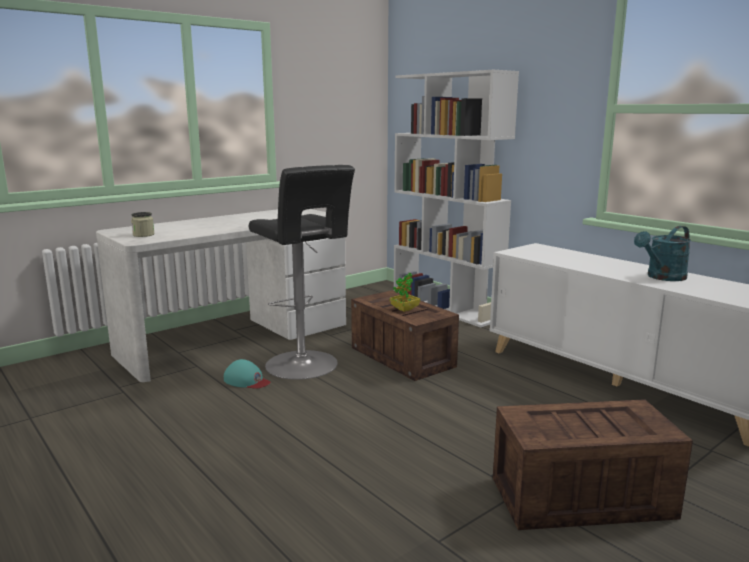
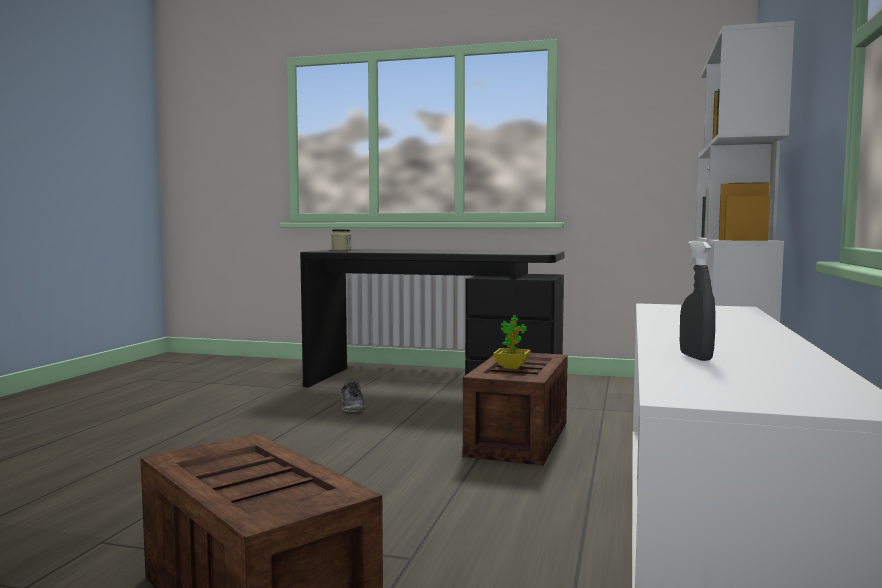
camera: 55 degrees right, 10 degrees down
(235, 339) = (434, 383): white desk -> black desk
(246, 381) = (353, 407): turquoise cap -> shoe
(304, 366) = (418, 414): black stool -> none
(662, 277) = (724, 346): turquoise watering can -> none
(687, 287) = (695, 357): none -> grey spray bottle

